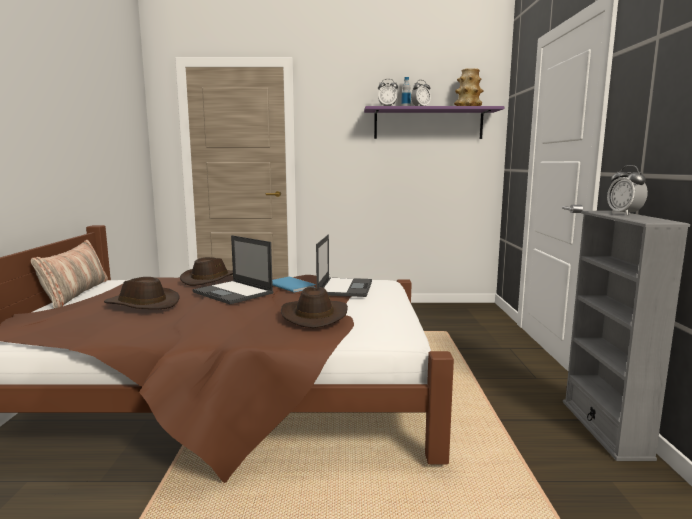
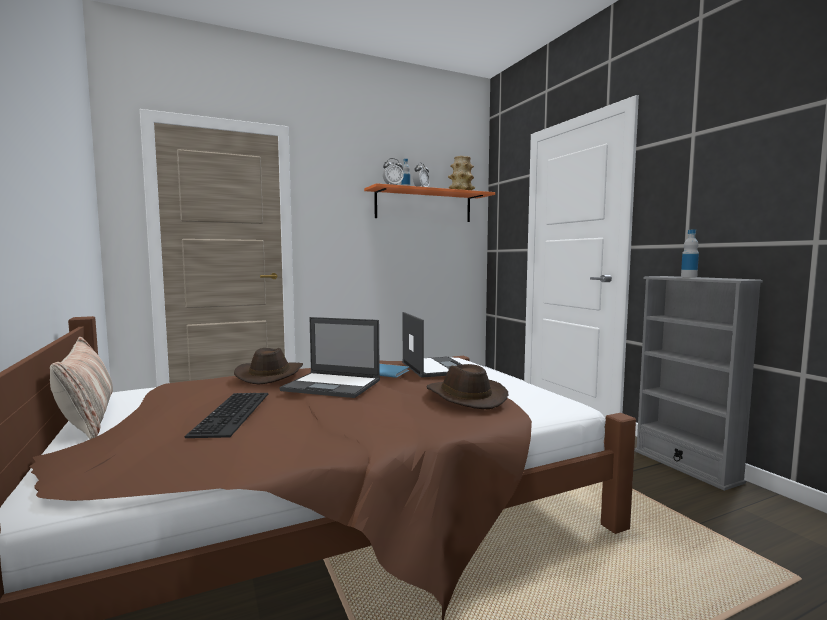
camera: 25 degrees left, 5 degrees down
(141, 304) = (234, 413): brown hat -> keyboard
(428, 124) = (424, 206): purple shelf -> orange shelf
(624, 214) = (689, 277): alarm clock -> bottle

